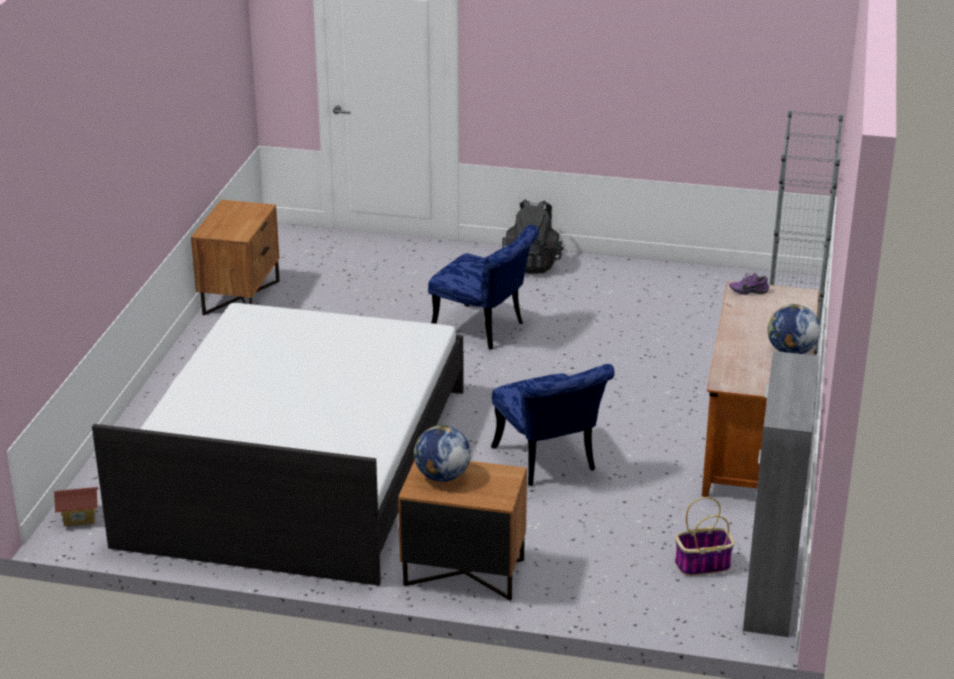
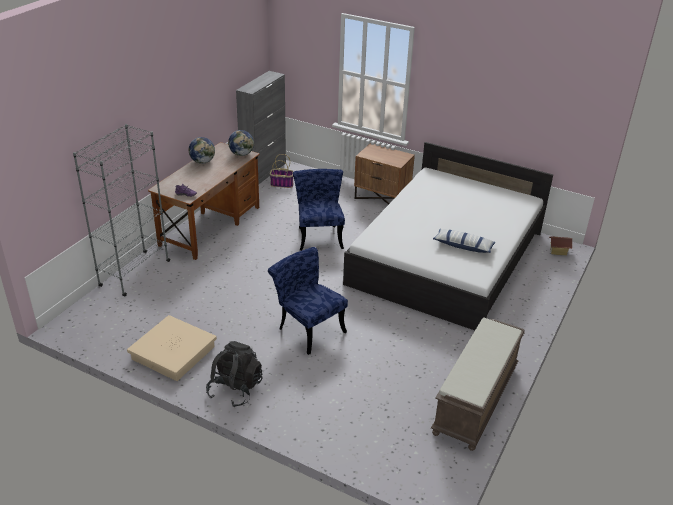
camera: 165 degrees left, 5 degrees up
(240, 297) = (476, 400): brown nightstand -> brown bench
(269, 349) = (463, 246): none -> pillow
(442, 476) = (393, 158): globe -> globe (241, 154)
(636, 281) = (173, 352): none -> beige storage box

